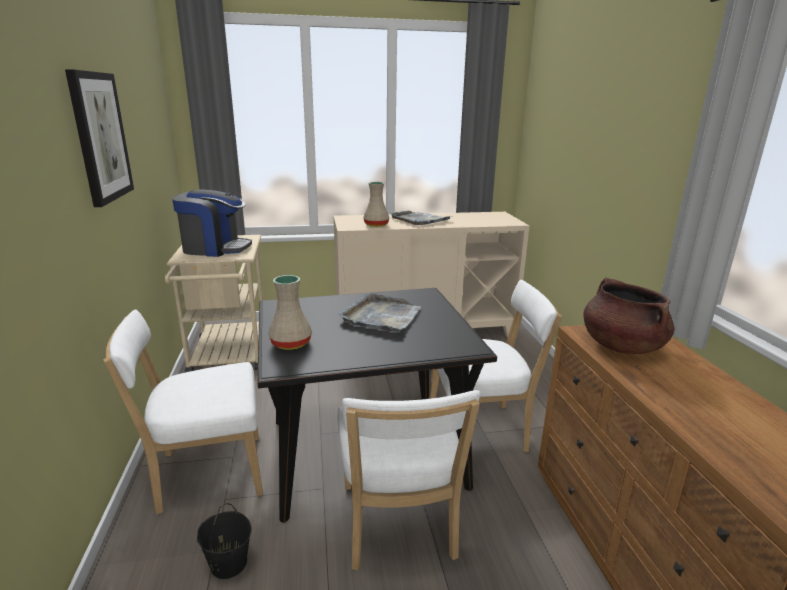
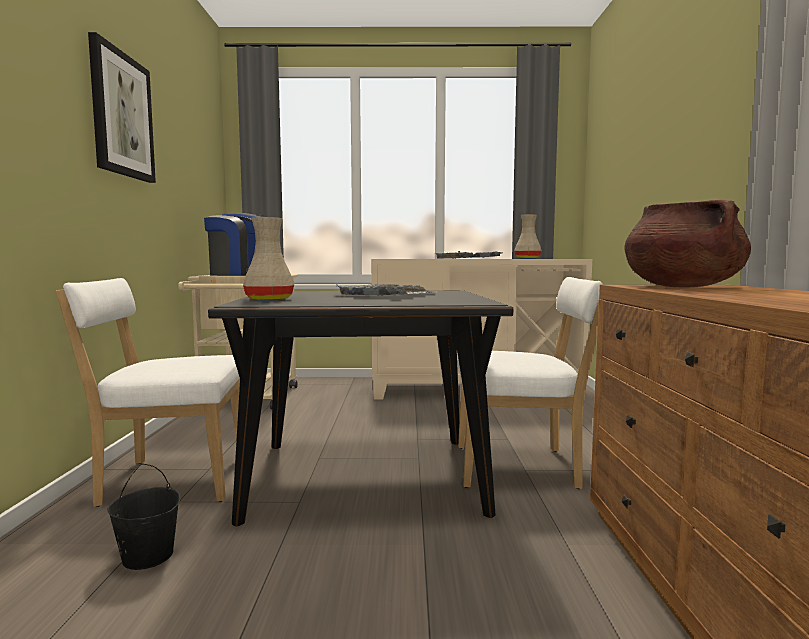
camera: 10 degrees right, 15 degrees down
(376, 225) = (415, 258): beige vase -> beige vase (527, 258)
(398, 526) = (380, 542): white chair -> none

